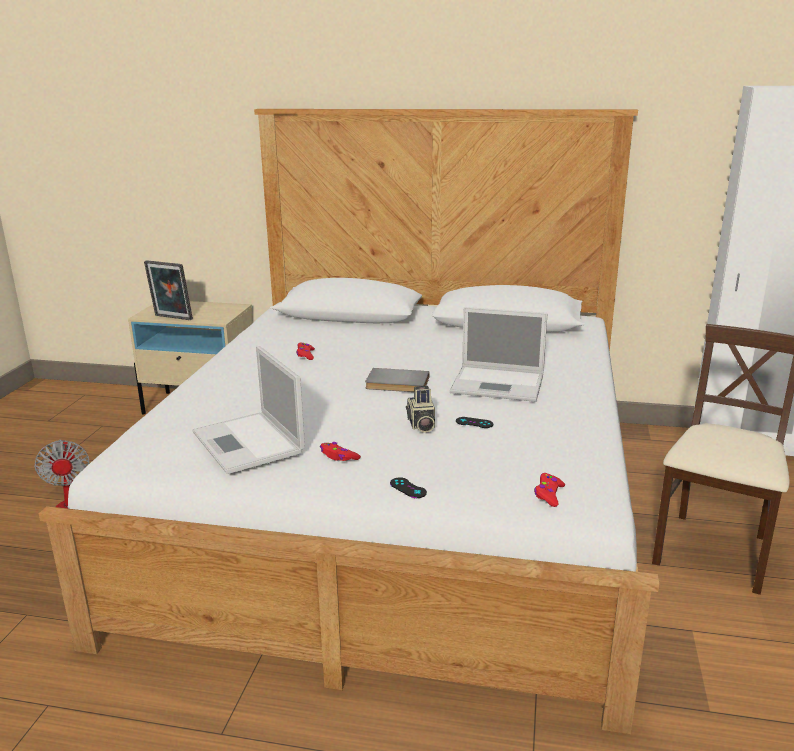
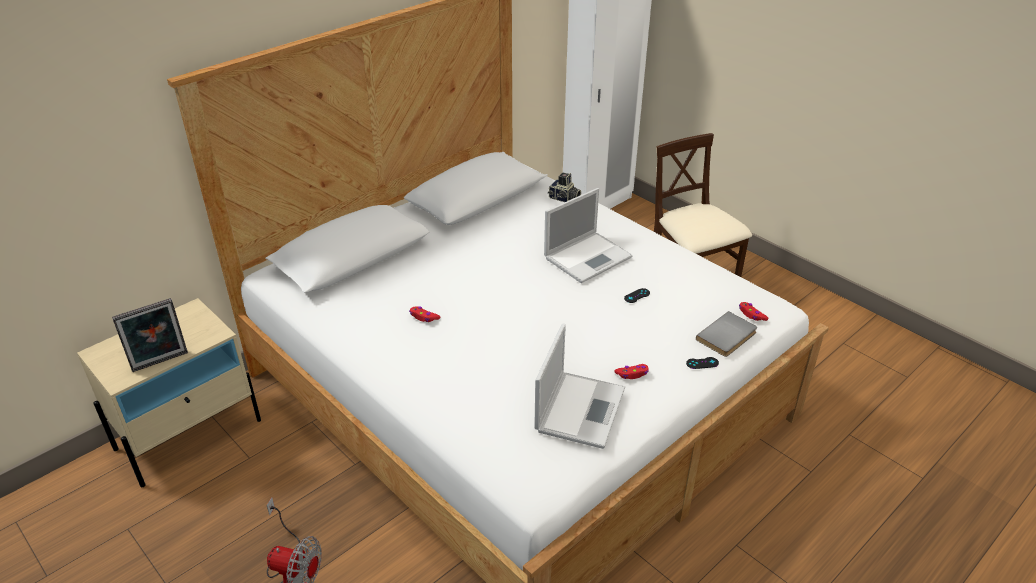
camera: 55 degrees left, 15 degrees up
(249, 443) = (580, 408): laptop -> laptop turned 75 degrees counterclockwise
(397, 384) = (541, 298): grey book -> grey book (728, 337)
(420, 425) = (616, 318): camera -> camera (564, 198)

